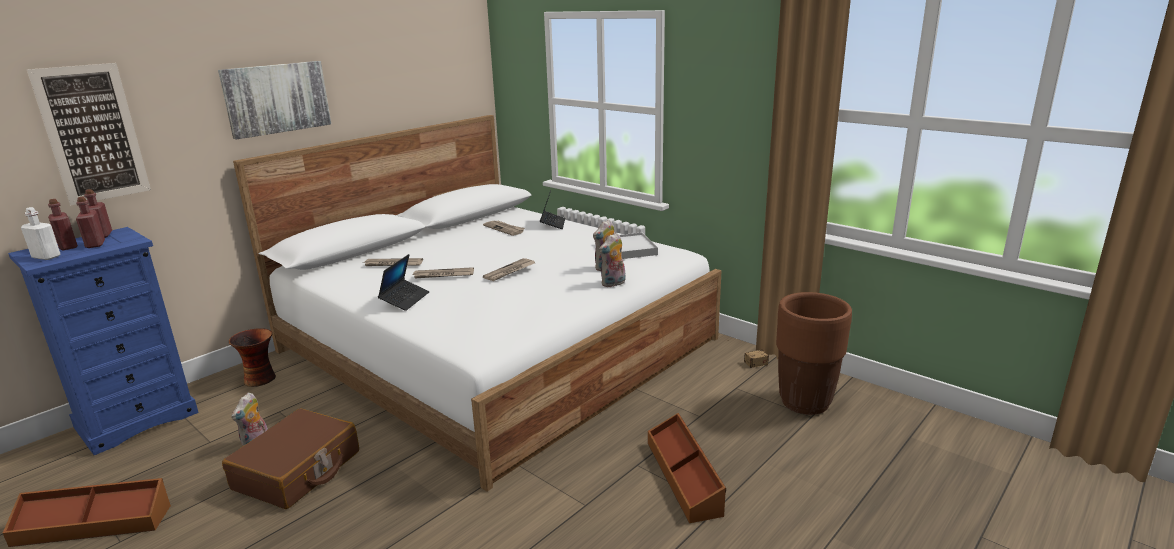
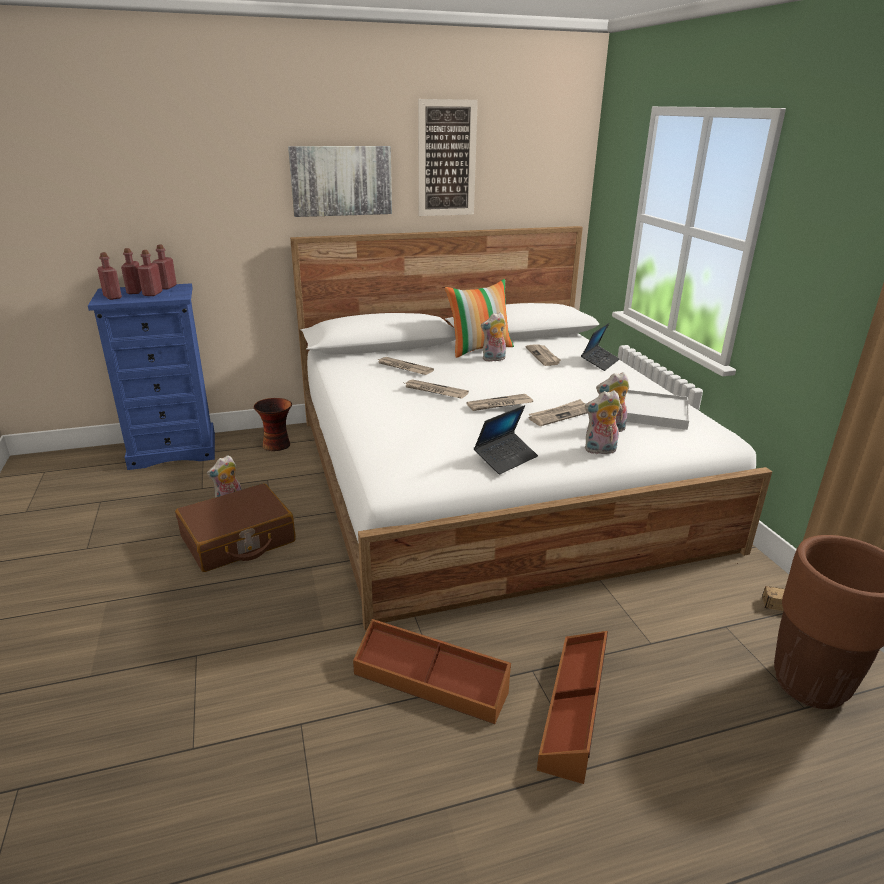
camera: 30 degrees right, 5 degrees up
(46, 257) = (112, 297): white bottle -> red bottle
(92, 133) = (172, 195): picture -> picture (447, 159)
(93, 524) = (84, 526): brown storage box -> brown storage box (431, 681)
(405, 299) = (377, 407): laptop -> laptop (505, 458)
(444, 235) = (479, 349): none -> pillow
(465, 240) = (493, 359): none -> plush toy
(561, 267) = (560, 415): none -> newspaper

